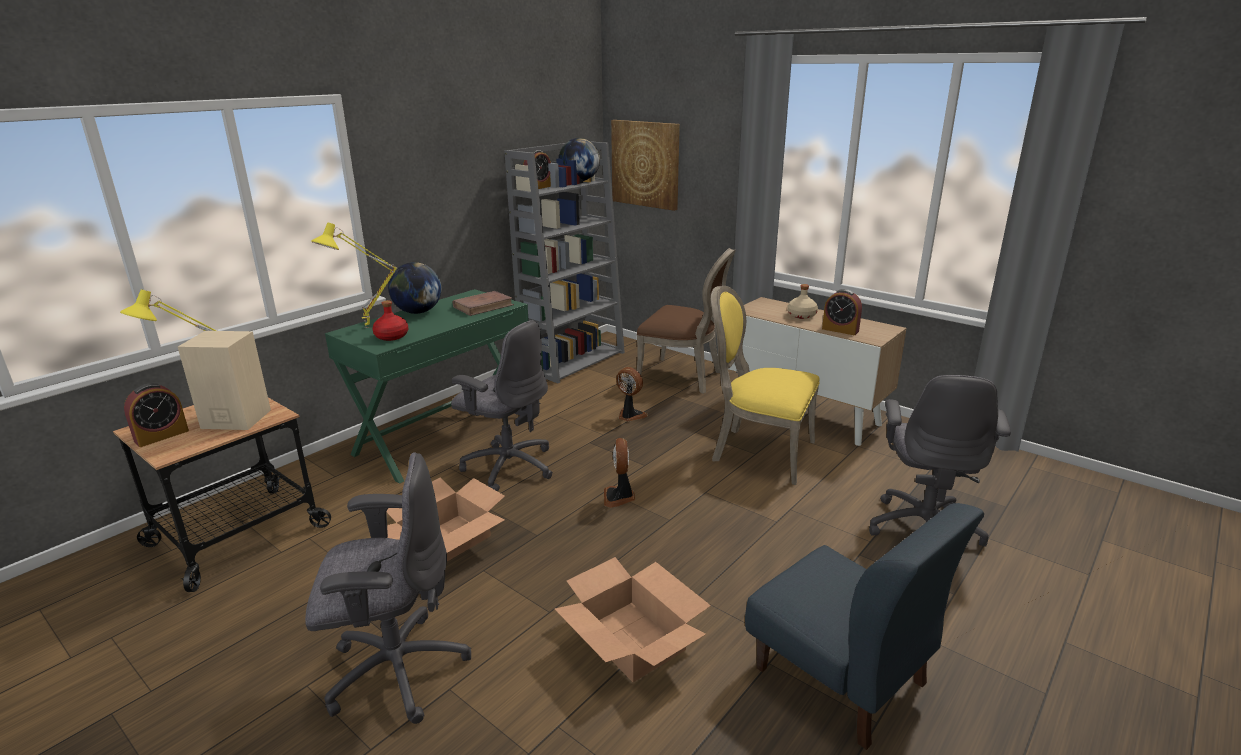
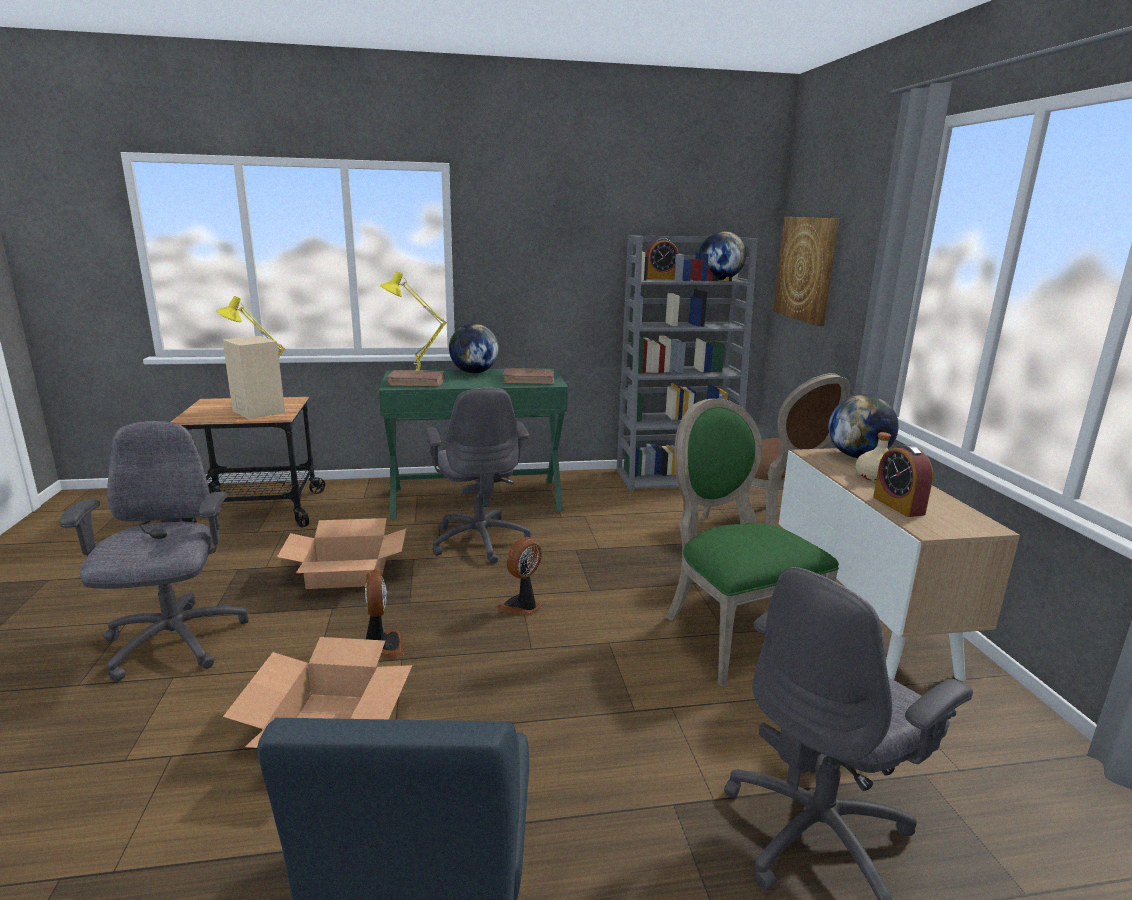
camera: 40 degrees right, 5 degrees down
(161, 436) = (209, 408): alarm clock -> none
(391, 336) = (416, 382): red bottle -> brown book
(395, 670) = (174, 643): grey office chair -> grey office chair turned 135 degrees counterclockwise
(630, 416) = (651, 542): fan -> fan (382, 646)
(758, 452) = (733, 633): yellow chair -> green chair
(770, 304) = (857, 456): none -> globe

